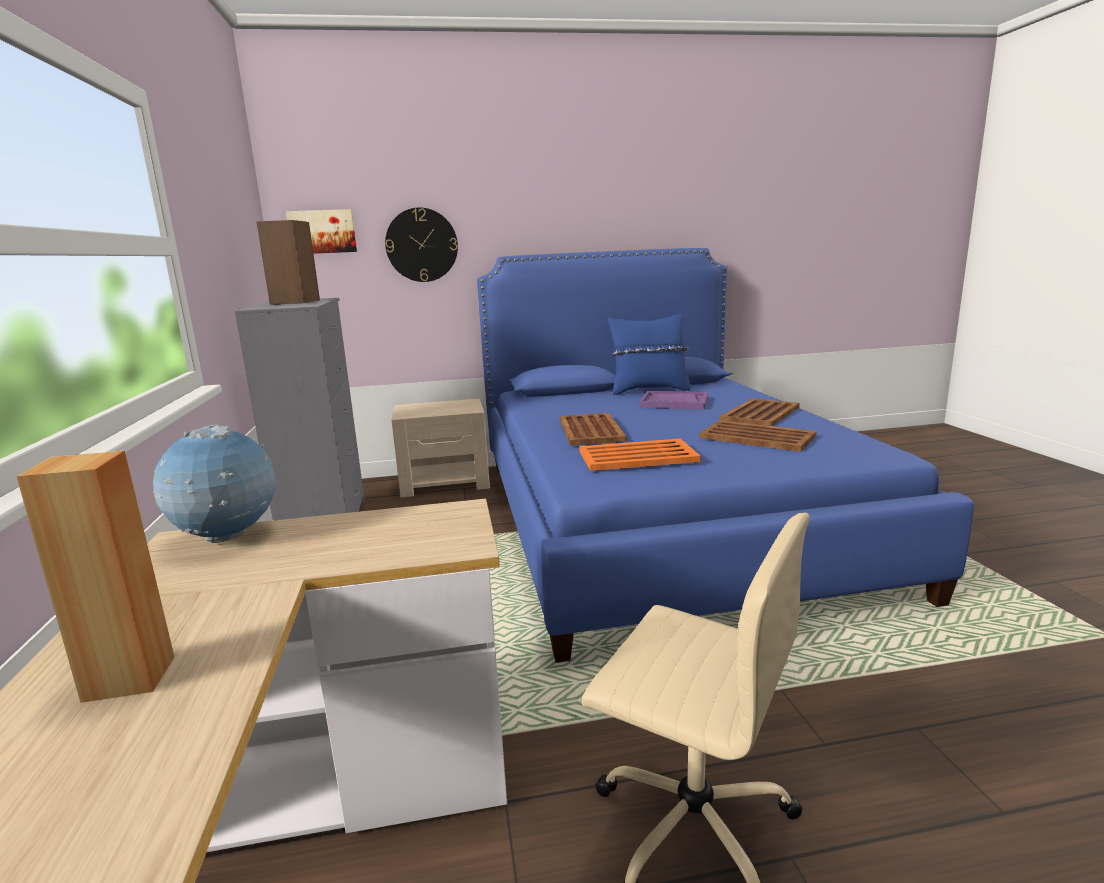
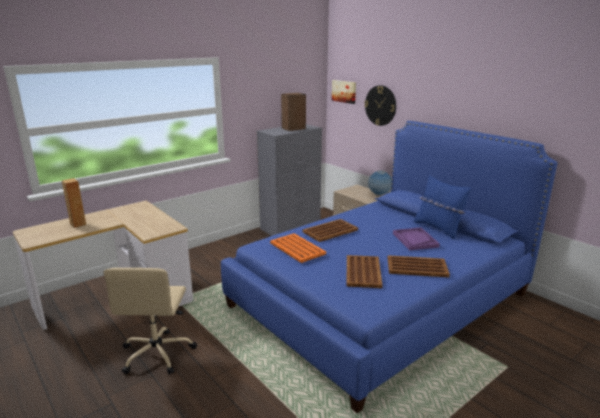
camera: 60 degrees right, 5 degrees up
(227, 538) = (144, 208): globe -> globe (379, 195)

